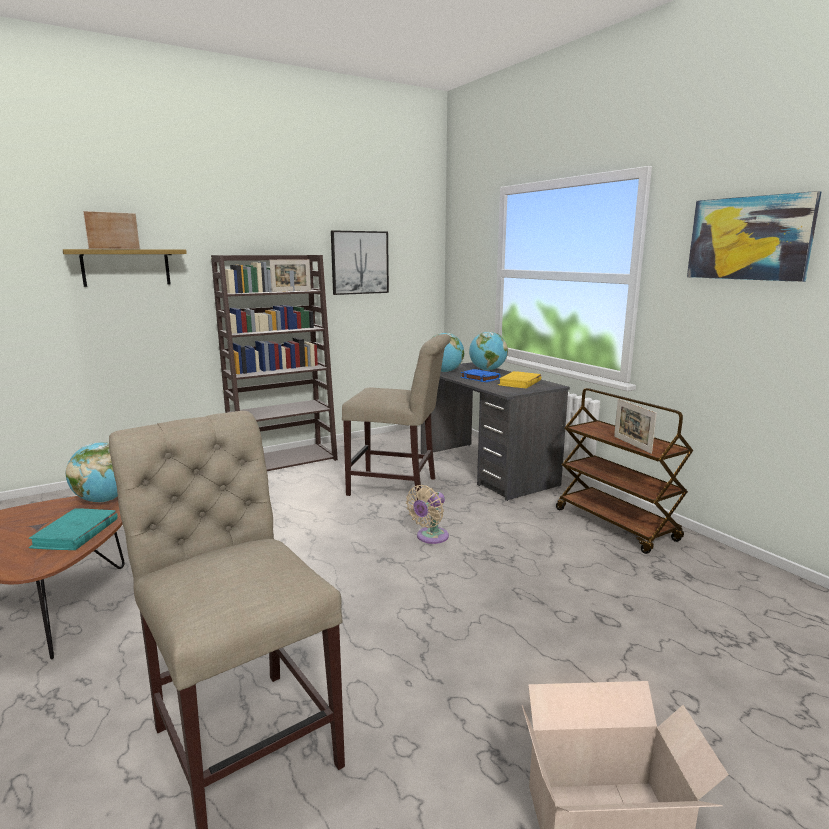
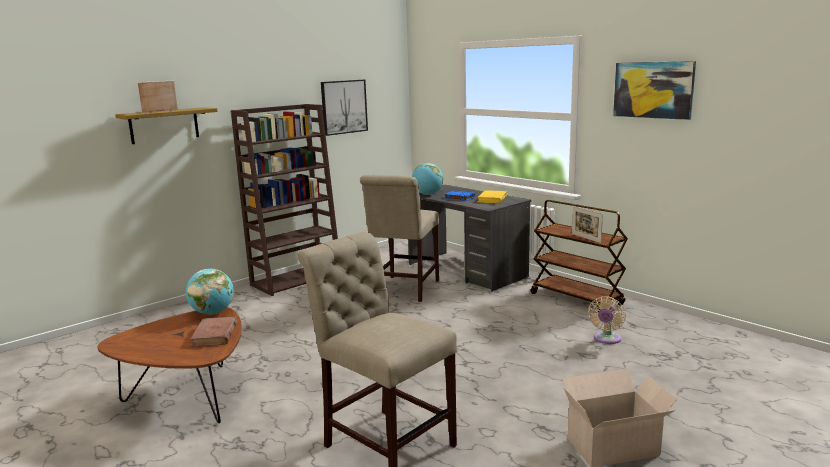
camera: 10 degrees left, 0 degrees up
(75, 533) = (215, 334): turquoise book -> brown book
(291, 291) = (298, 136): picture frame -> none
(397, 487) = (403, 290): beige chair -> beige chair turned 105 degrees clockwise
(430, 537) = (446, 321): beige fan -> beige fan (606, 339)
(487, 370) = (460, 190): globe -> none

